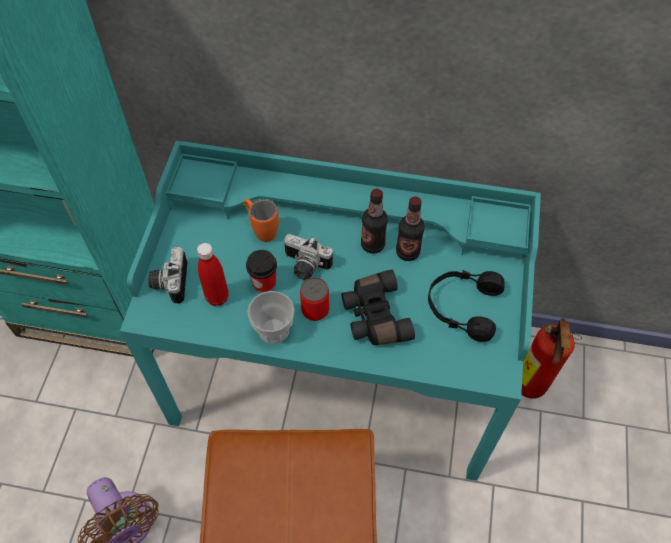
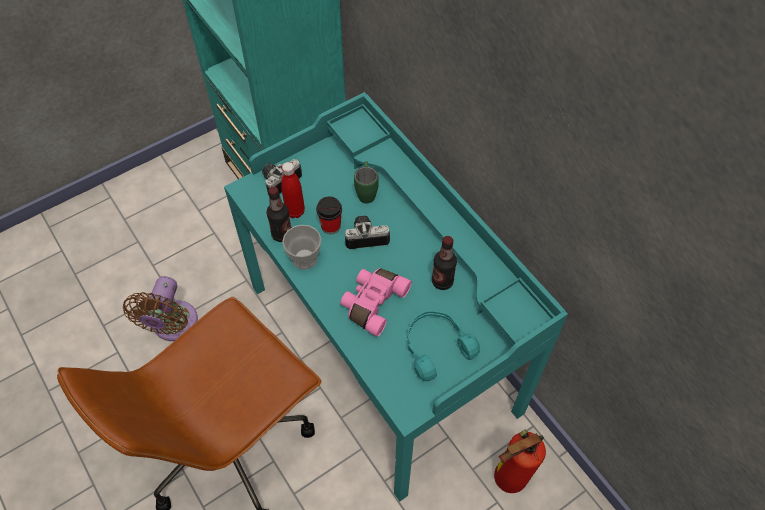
camera: 45 degrees right, 0 degrees up
(261, 230) = (366, 192): orange mug -> green mug
(305, 267) = (366, 236): camera -> camera turned 105 degrees clockwise
(315, 310) = (342, 267): can -> none
(372, 245) = (425, 258): bottle -> bottle (282, 234)
(374, 316) = (373, 302): black binoculars -> pink binoculars
(462, 307) = (436, 346): black headphones -> turquoise headphones

